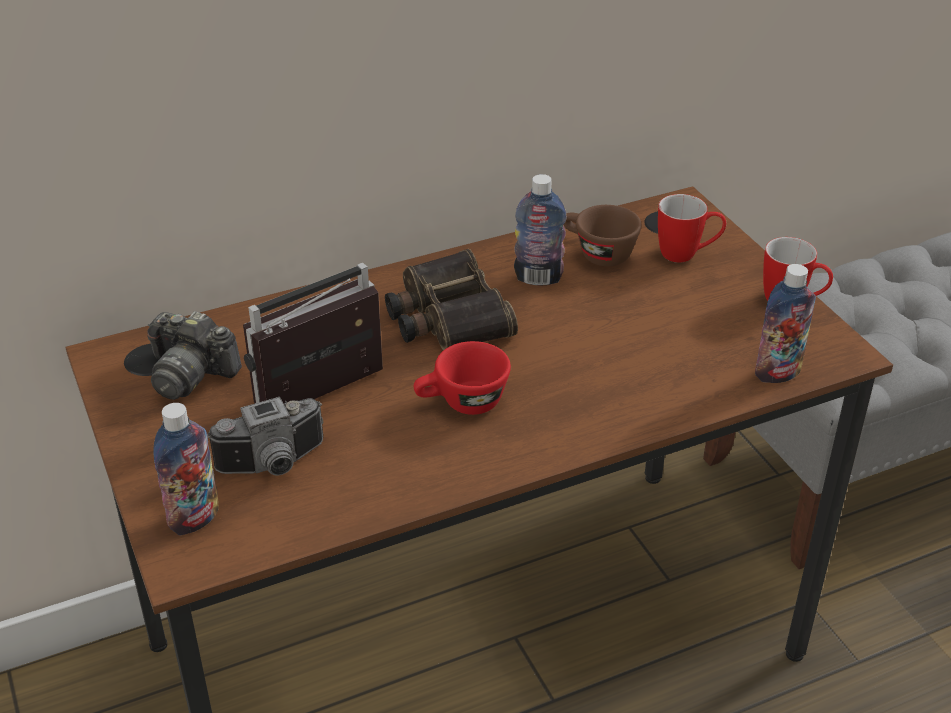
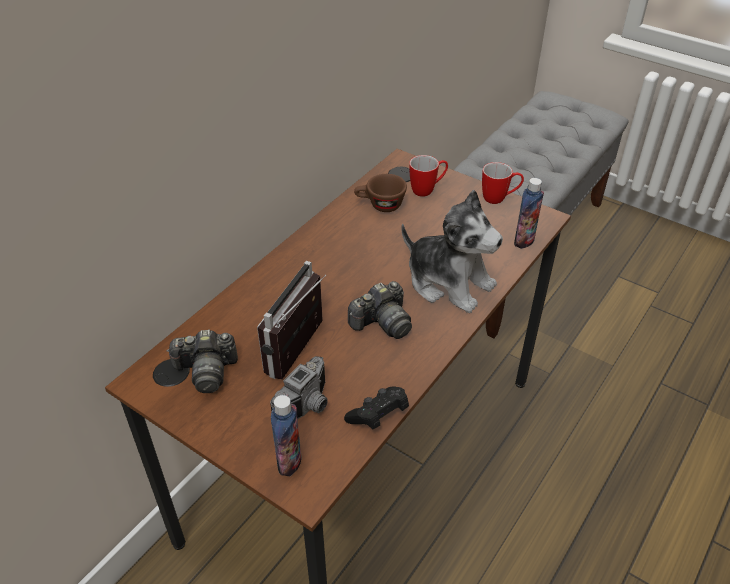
camera: 30 degrees left, 5 degrees up
(352, 514) = (378, 416): none -> black game controller
(446, 315) = (329, 273): binoculars -> none
(462, 403) = (382, 323): red cup -> camera
(538, 278) = (361, 231): bottle -> none
(606, 387) = (449, 282): none -> plush toy

